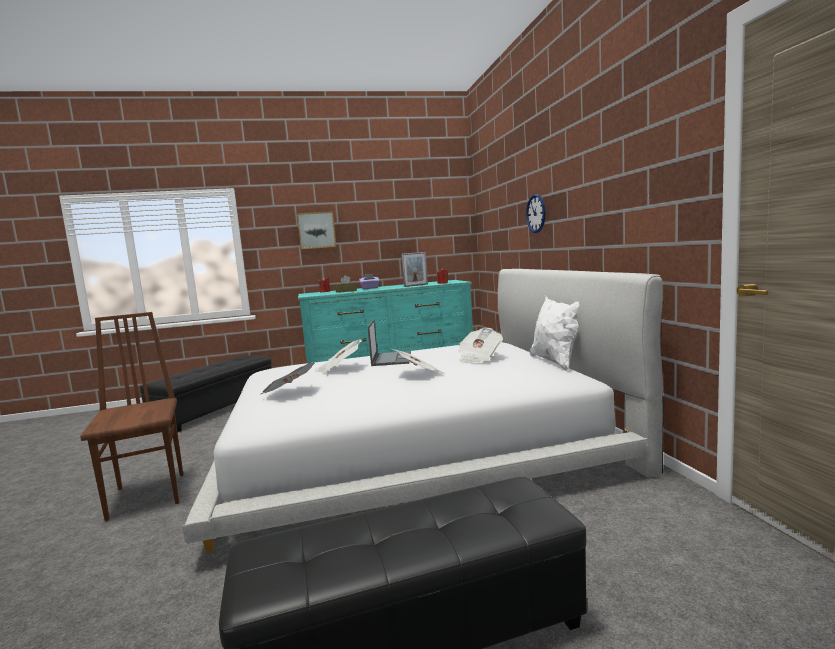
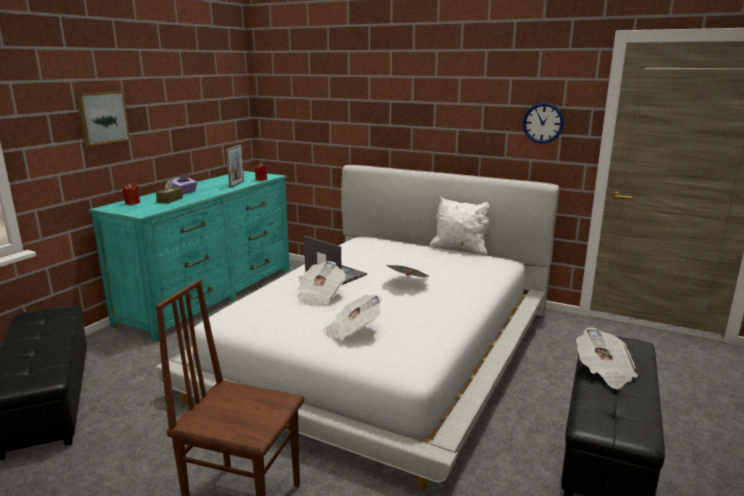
camera: 50 degrees left, 10 degrees up
(478, 358) = (407, 257): newspaper -> newspaper (604, 372)
(536, 213) = (386, 116): wall clock -> wall clock (543, 123)

